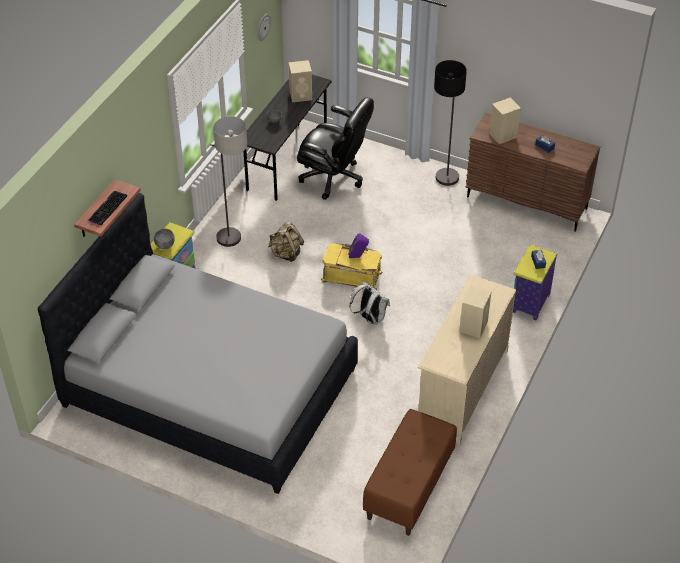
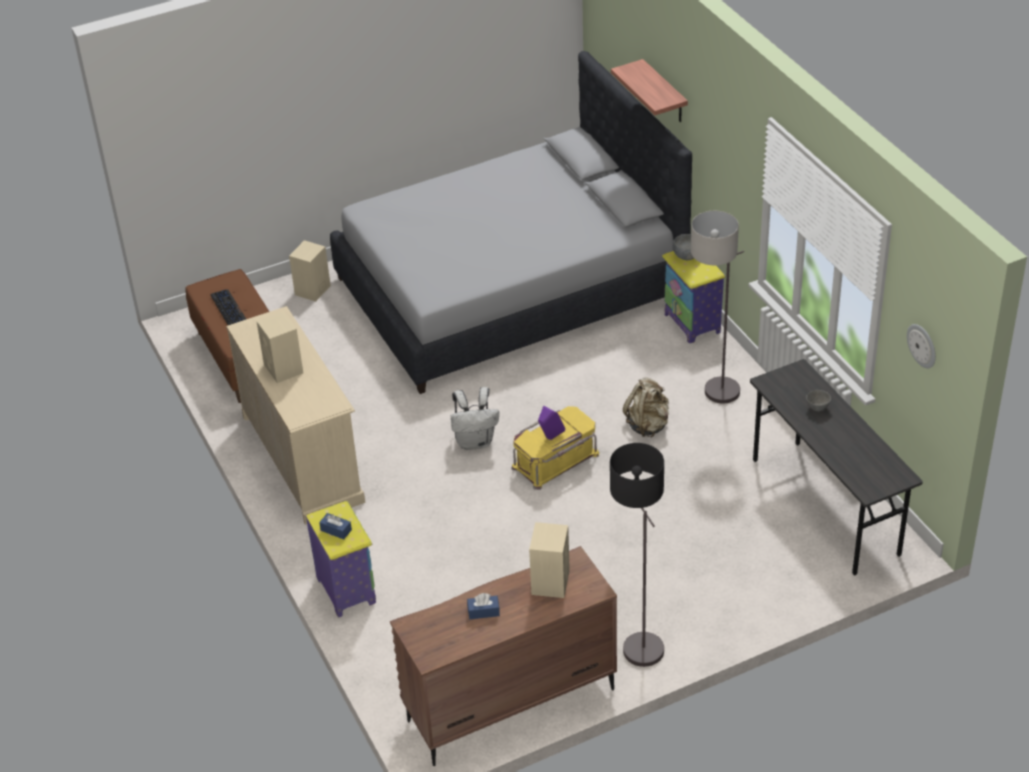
camera: 130 degrees right, 5 degrees down
(107, 208) = (643, 82): keyboard -> keyboard (228, 309)
(301, 95) = (853, 457): beige speaker -> beige speaker (312, 291)
(334, 180) = (745, 533): black office chair -> none

